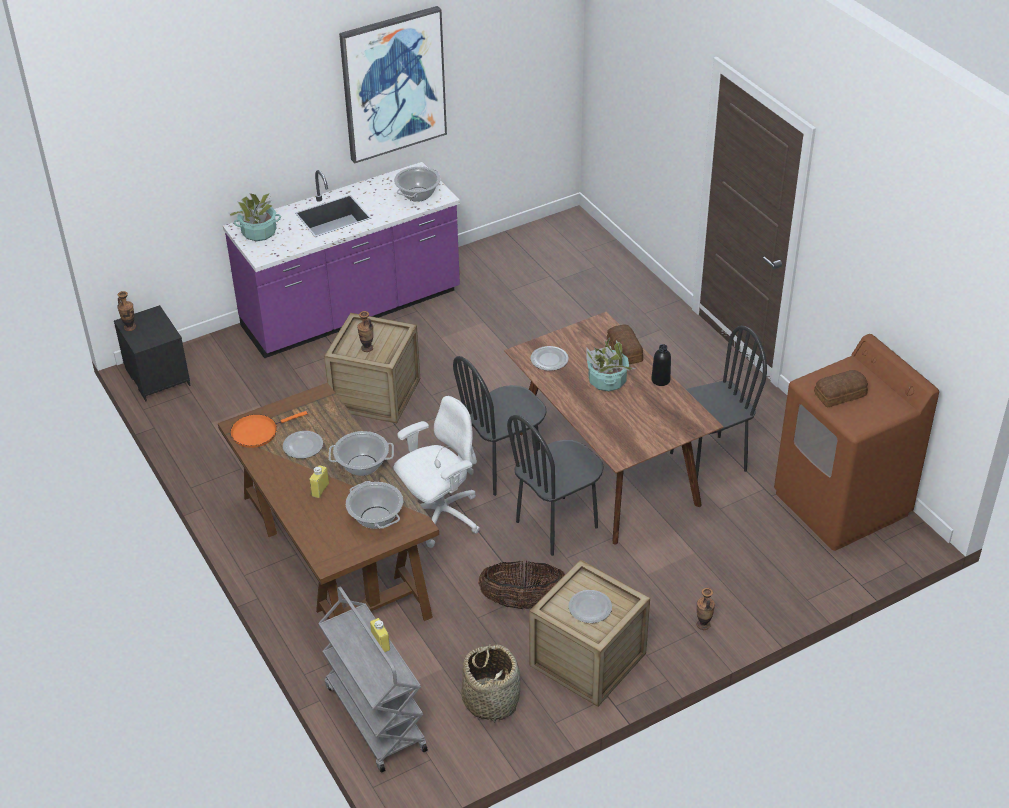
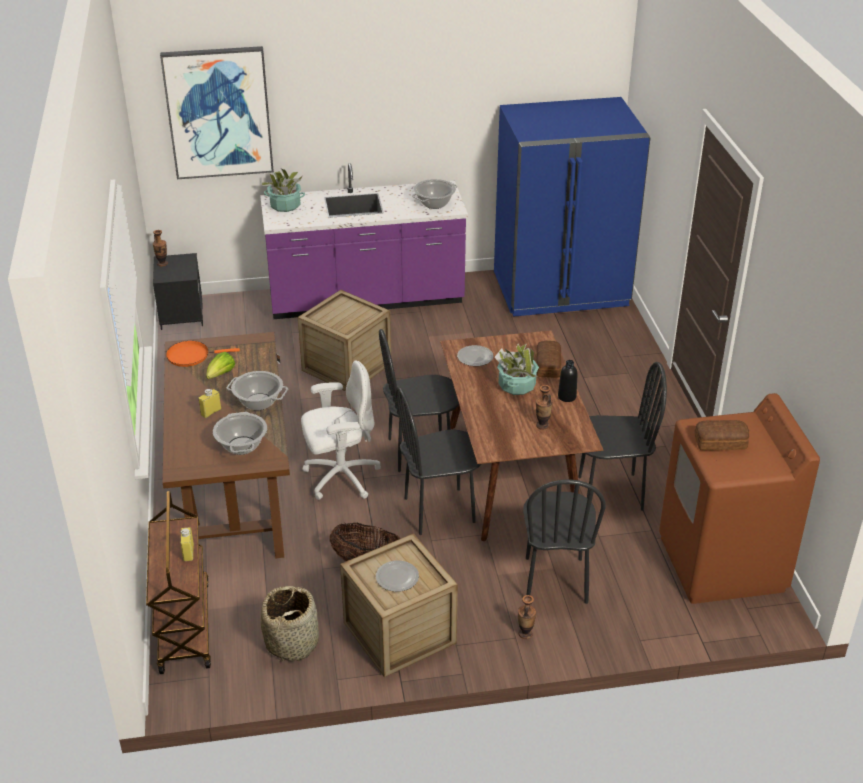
camera: 20 degrees right, 5 degrees down
(303, 446) = (221, 375): plate -> lettuce
(367, 348) = (337, 319): vase -> vase (542, 425)
(374, 717) = (183, 626): grey cart -> brown cart
(393, 84) = (432, 100): picture -> picture (218, 112)
(547, 251) = (561, 290): none -> blue fridge
(702, 564) = (555, 580): none -> black chair

